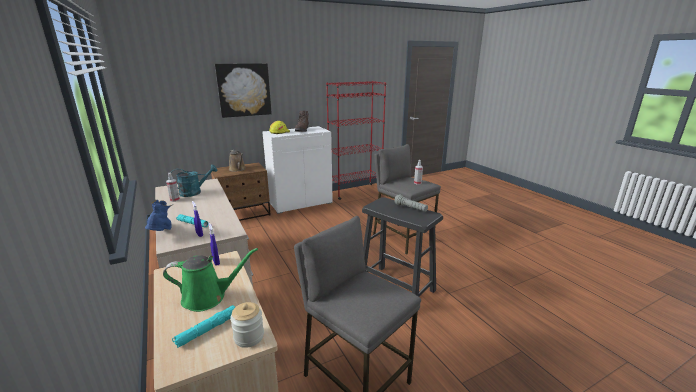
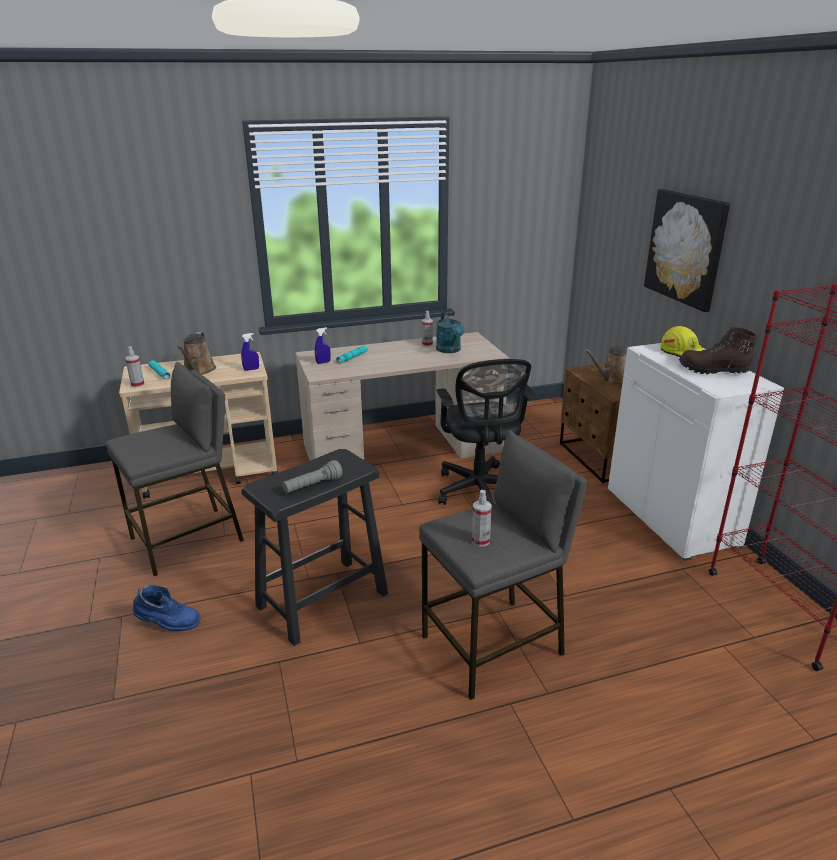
camera: 100 degrees right, 5 degrees up
(162, 233) = (336, 349): blue boot -> blue boot (168, 626)
(208, 297) = (198, 371): green watering can -> brown watering can
(249, 337) = (137, 385): jar -> spray bottle
(277, 246) = (479, 492): none -> black office chair

